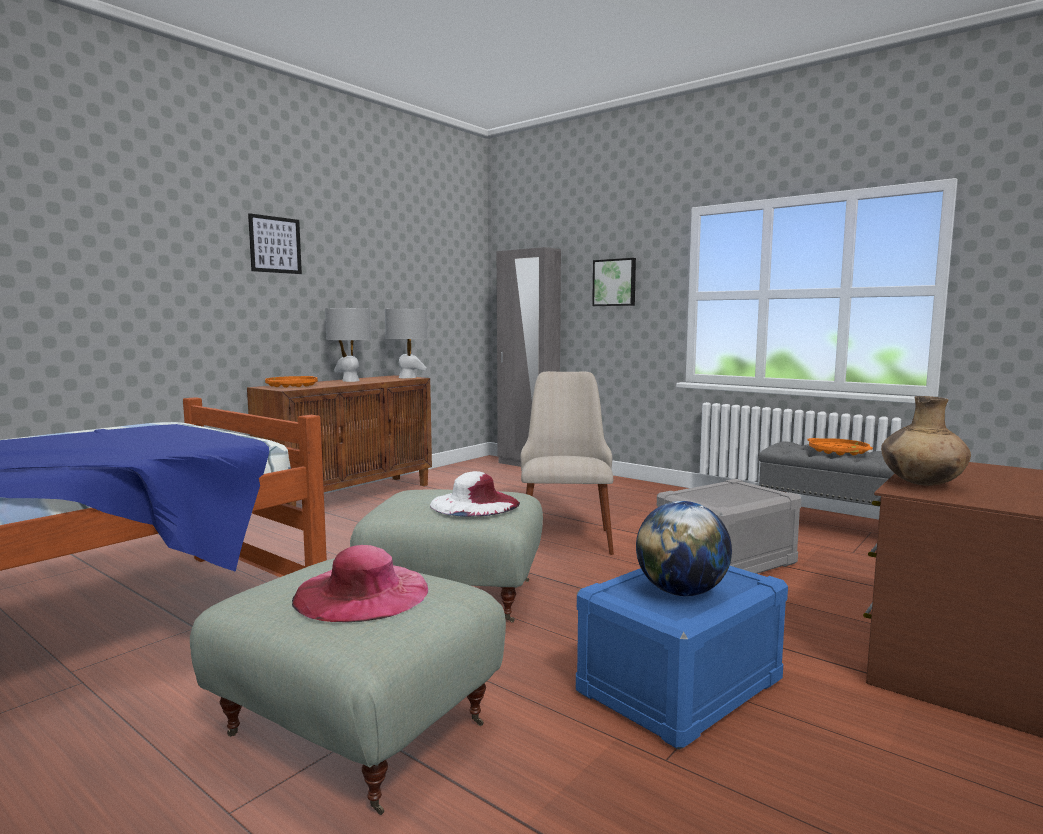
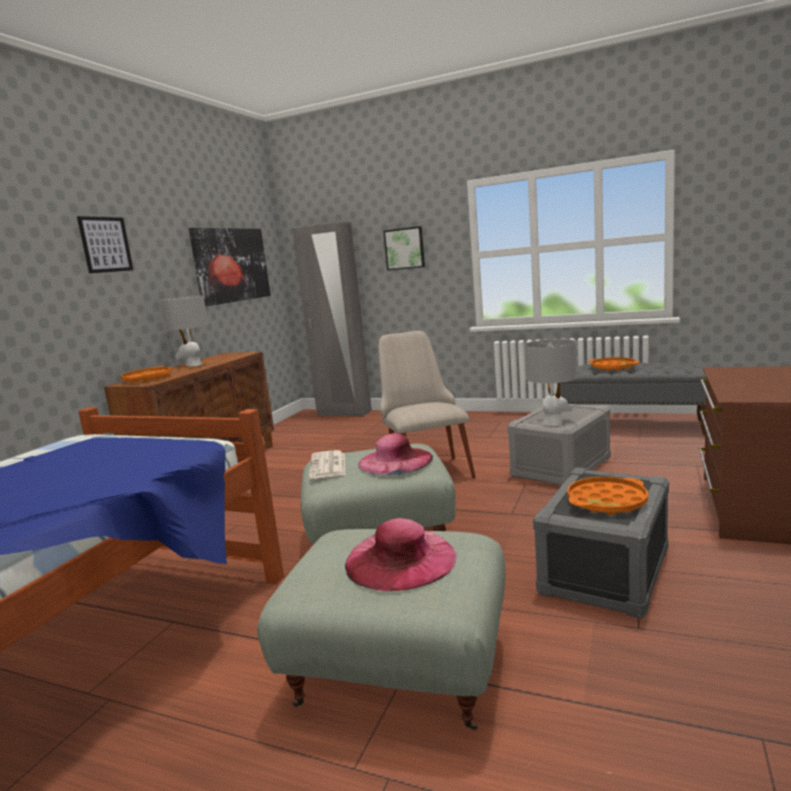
camera: 15 degrees left, 5 degrees up
(404, 497) = (328, 465): none -> newspaper
(407, 377) = (241, 354): grey table lamp -> grey table lamp (553, 423)
(421, 283) = (231, 265): none -> picture
(474, 503) = (395, 460): white hat -> pink hat
(680, 687) = (606, 571): blue storage box -> grey storage box
(681, 592) = (607, 502): globe -> orange tray
(921, 484) = (739, 390): brown vase -> none

